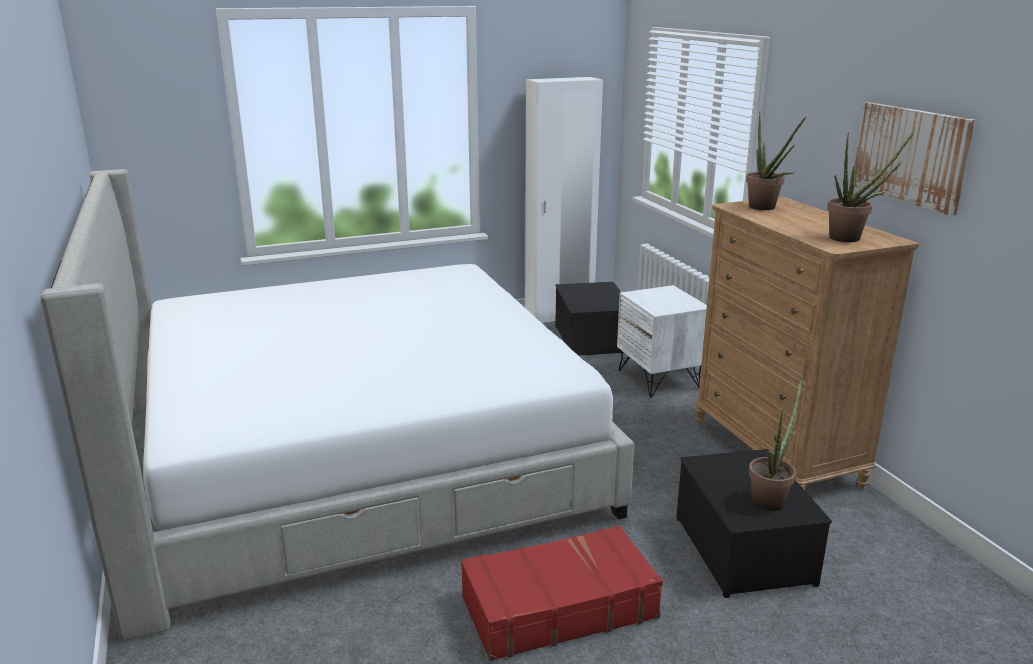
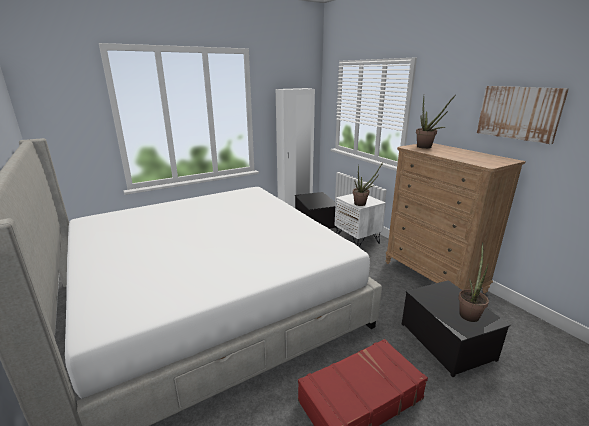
camera: 10 degrees left, 0 degrees up
(851, 238) = (489, 160): potted plant -> potted plant (362, 203)

